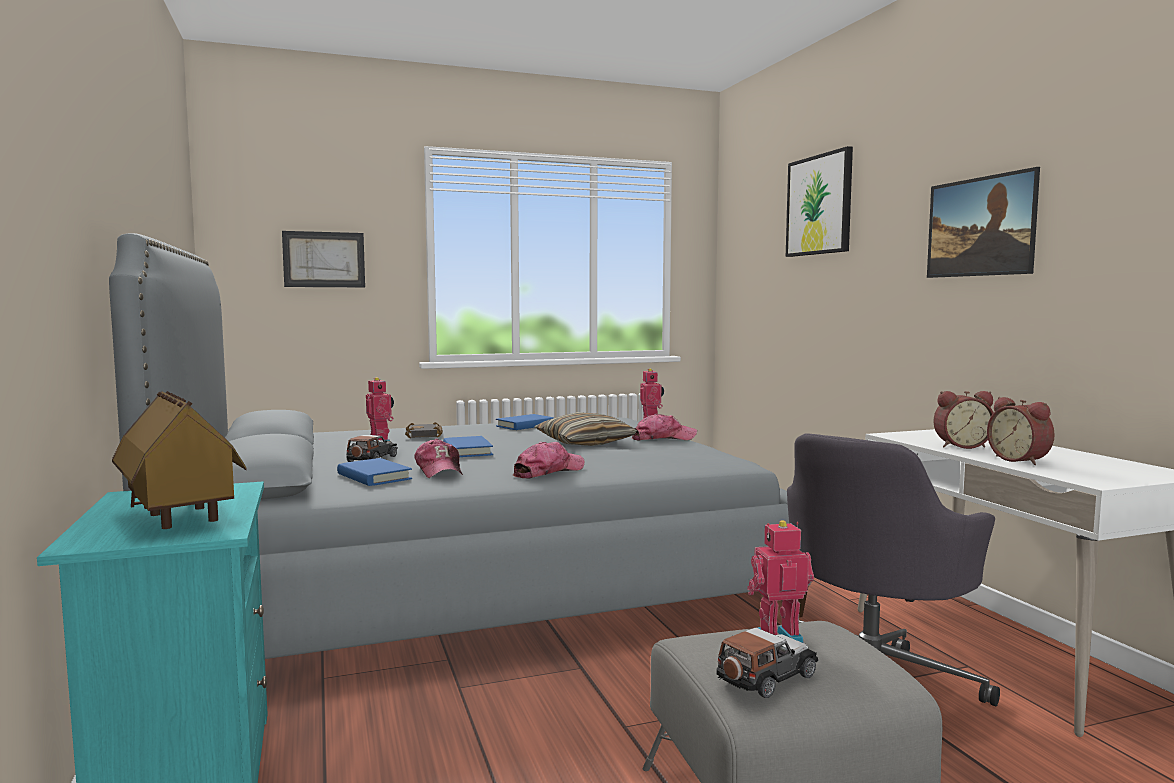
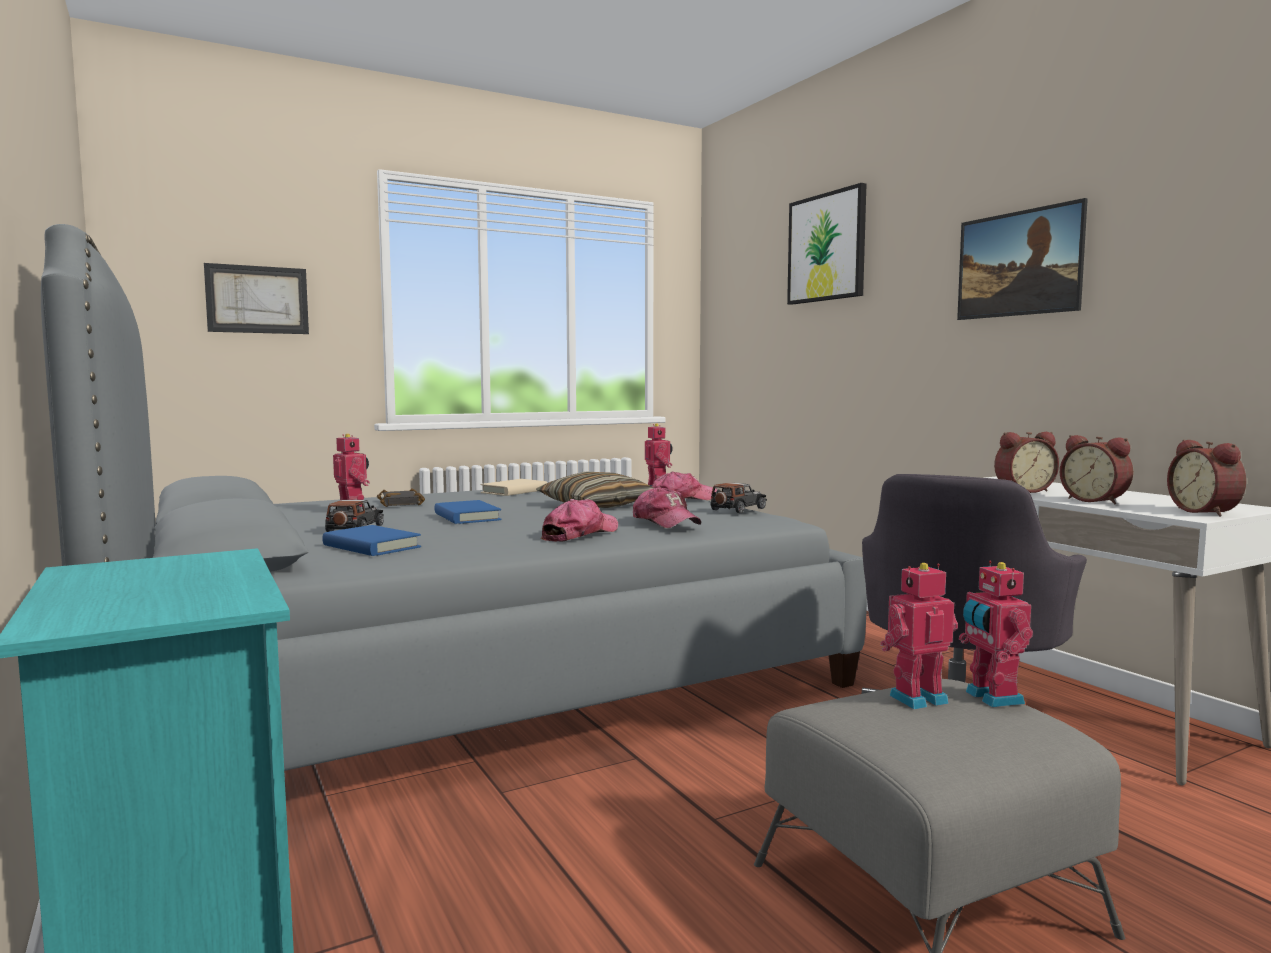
camera: 10 degrees left, 0 degrees up
(179, 517) = (173, 590): toy house -> none
(439, 471) = (449, 538): cap -> cap (665, 522)
(525, 425) = (514, 491): blue book -> beige book
(766, 677) = (933, 741): toy car -> toy car (738, 509)
(847, 642) = (991, 698): none -> toy robot
(1118, 477) = (1206, 512): none -> alarm clock

